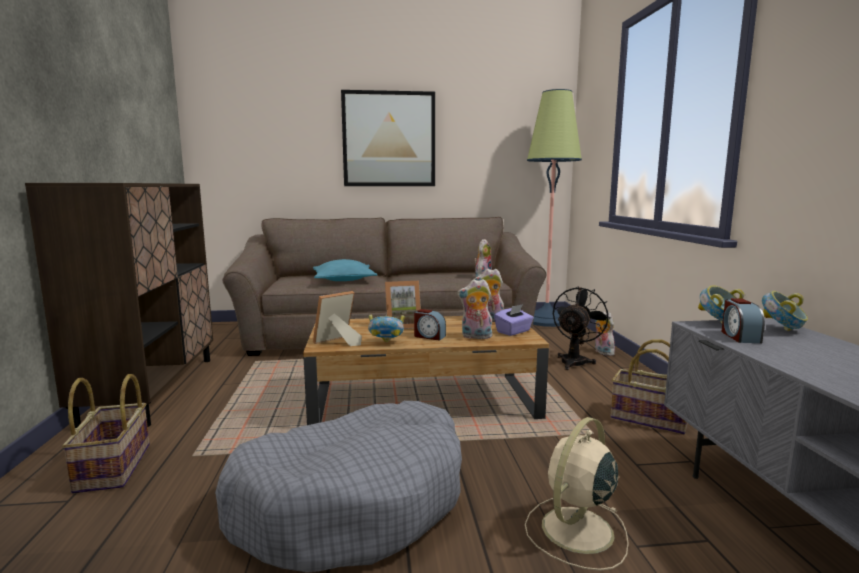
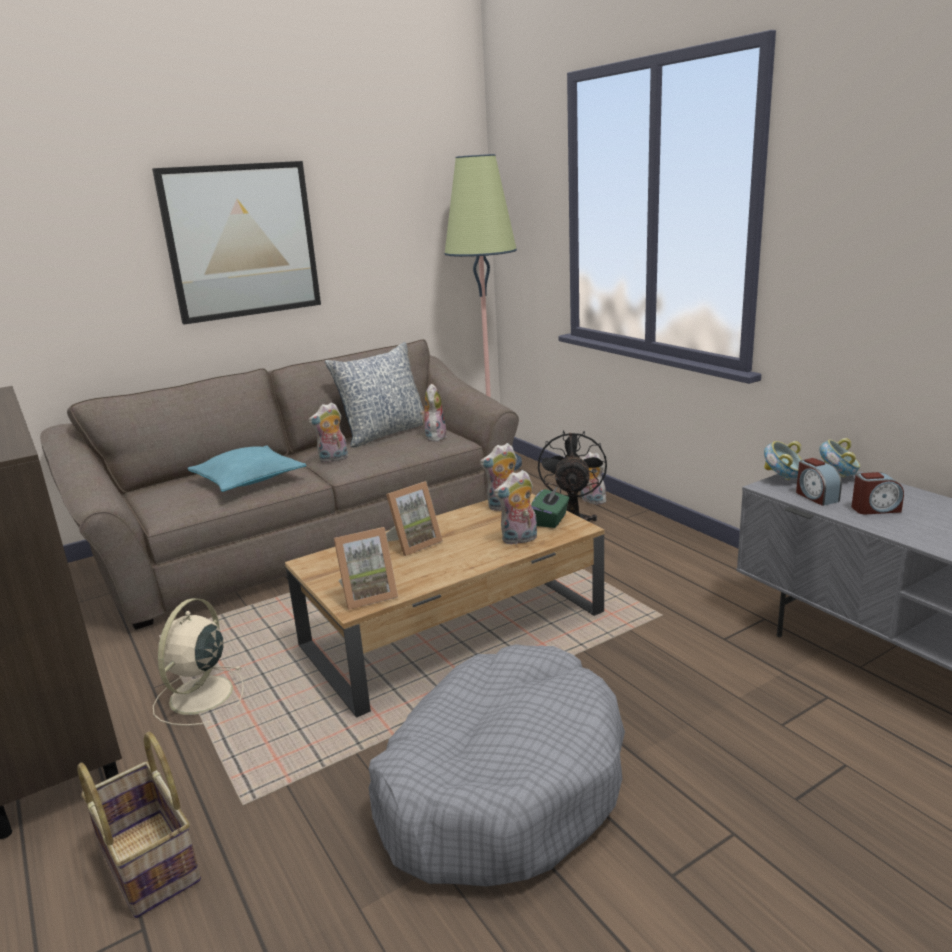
camera: 25 degrees left, 10 degrees up
(337, 343) = (367, 595): picture frame -> picture frame turned 135 degrees counterclockwise
(386, 343) = (429, 578): bowl -> none
(405, 279) = (333, 459): none -> plush toy
(429, 336) = (466, 553): alarm clock -> alarm clock (875, 509)
(453, 273) = (384, 433): none -> pillow
(513, 332) = (551, 520): purple tissue box -> green tissue box
(575, 531) = (726, 730): beige fan -> beige fan (200, 697)
(648, 419) = (698, 581): basket -> none

